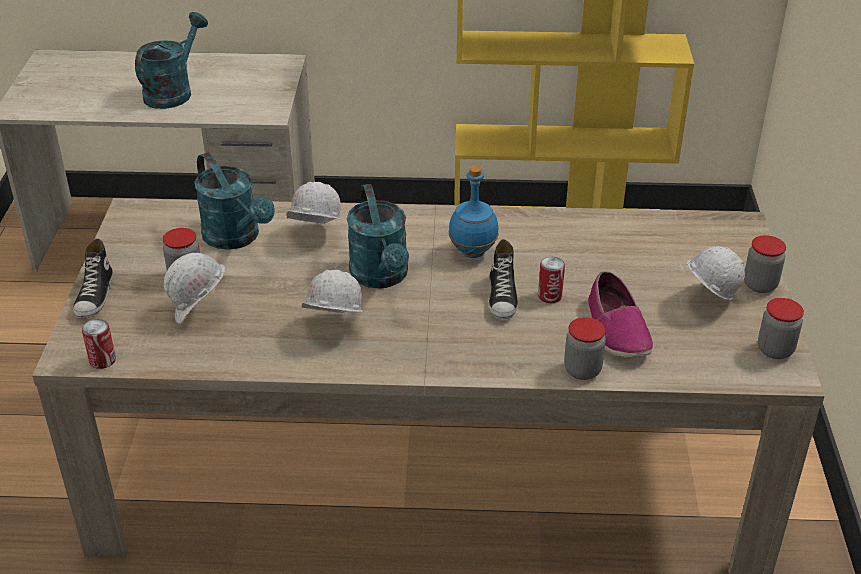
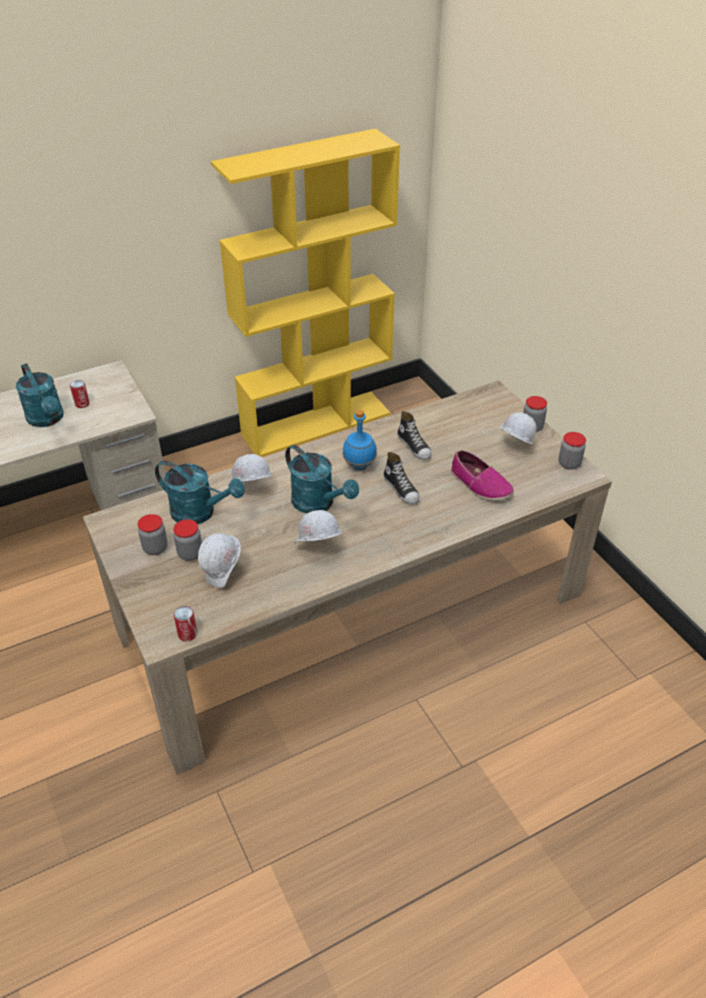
camera: 30 degrees left, 5 degrees up
(95, 296) = (139, 592): shoe -> shoe (414, 446)
(173, 92) = (47, 419): turquoise watering can -> turquoise watering can turned 150 degrees clockwise
(550, 296) = (427, 478): can -> can (82, 404)
(582, 370) = (482, 517): jar -> jar (155, 548)

